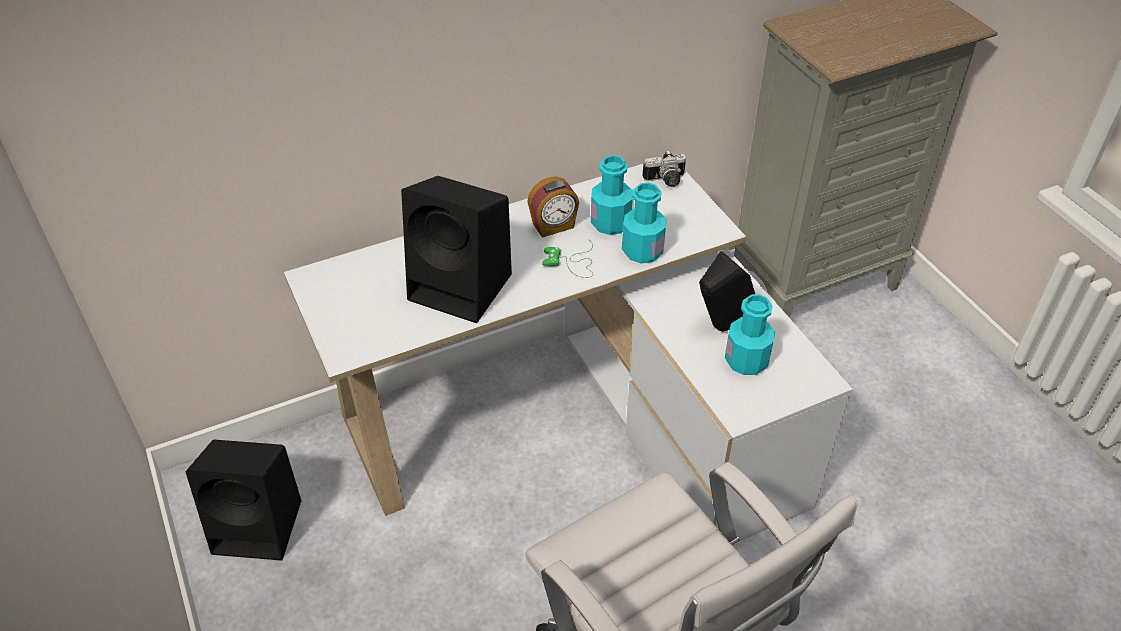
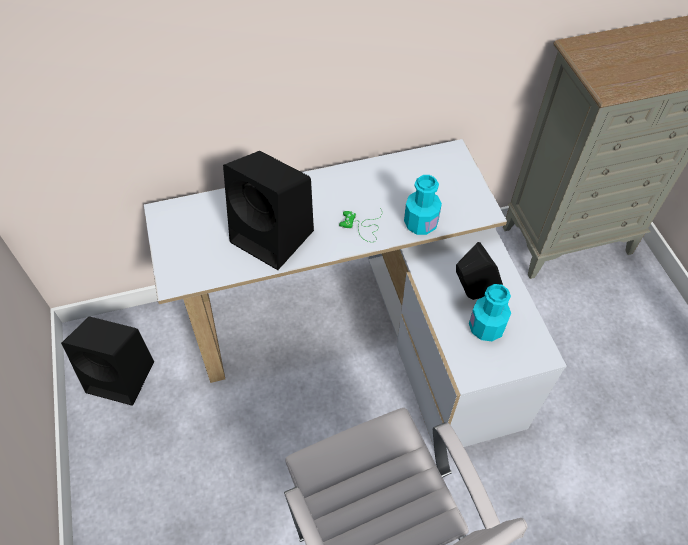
camera: 10 degrees right, 10 degrees up
(553, 226) = (355, 192): alarm clock -> none
(610, 223) = (401, 195): turquoise bottle -> none
(665, 181) = (453, 162): camera -> none

